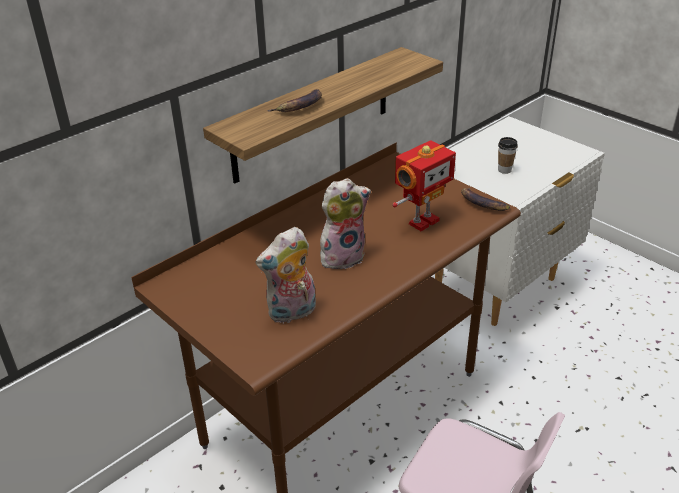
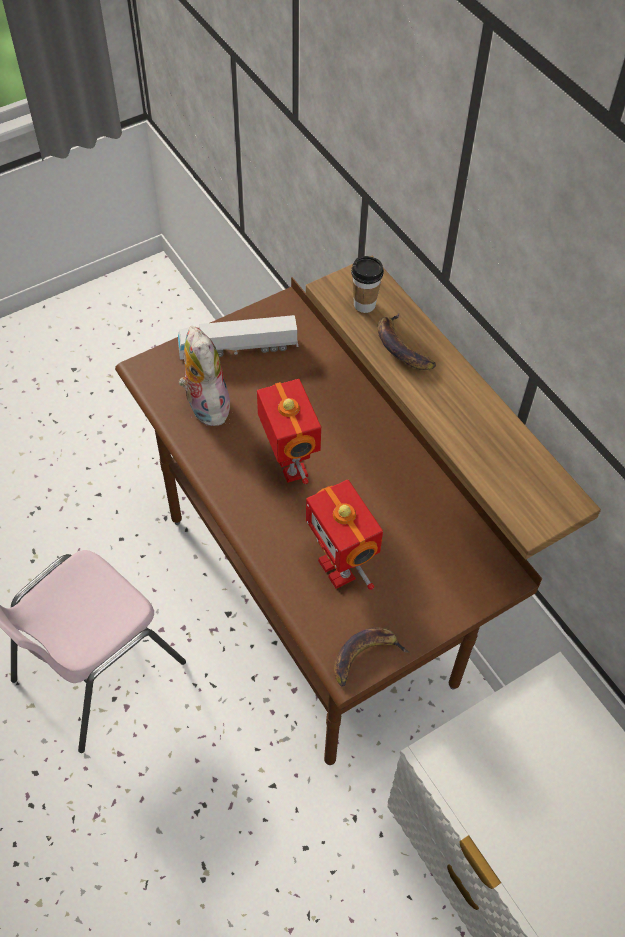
camera: 100 degrees right, 20 degrees up
(218, 306) = (238, 347): none -> toy truck
(343, 256) = (289, 467): plush toy -> toy robot
(504, 170) = (521, 773): cup -> cup (364, 304)

